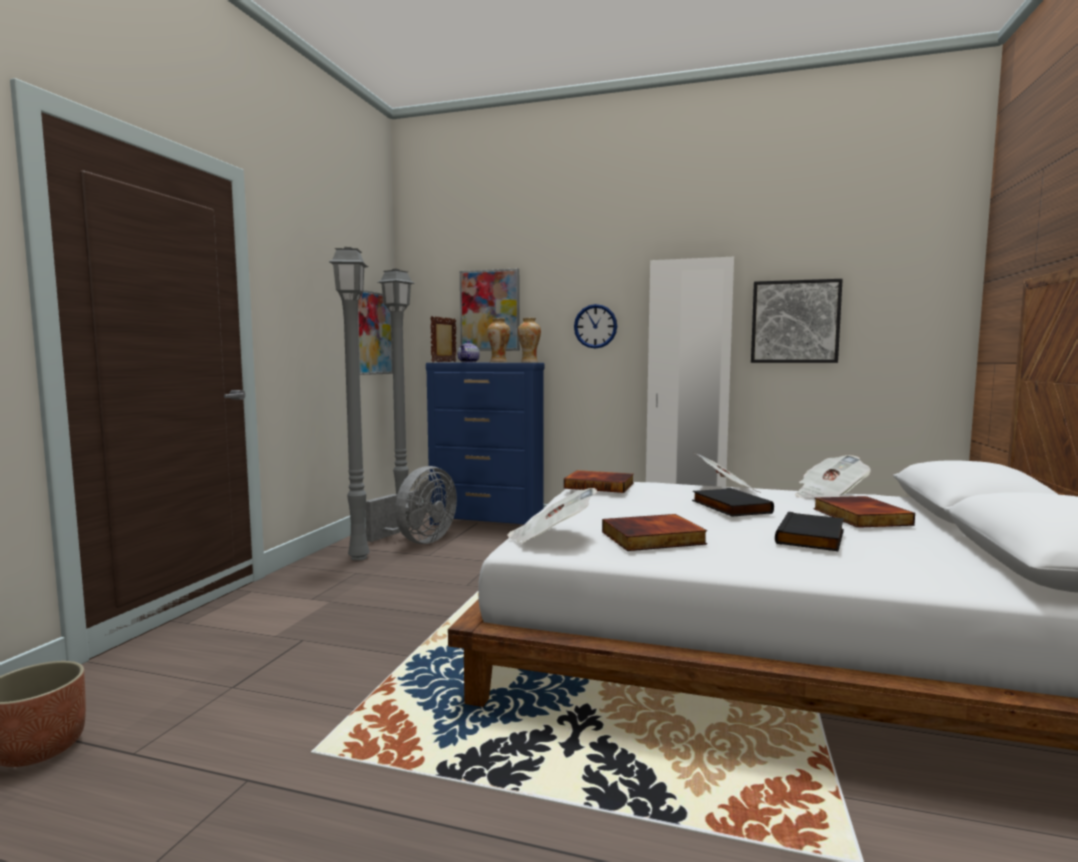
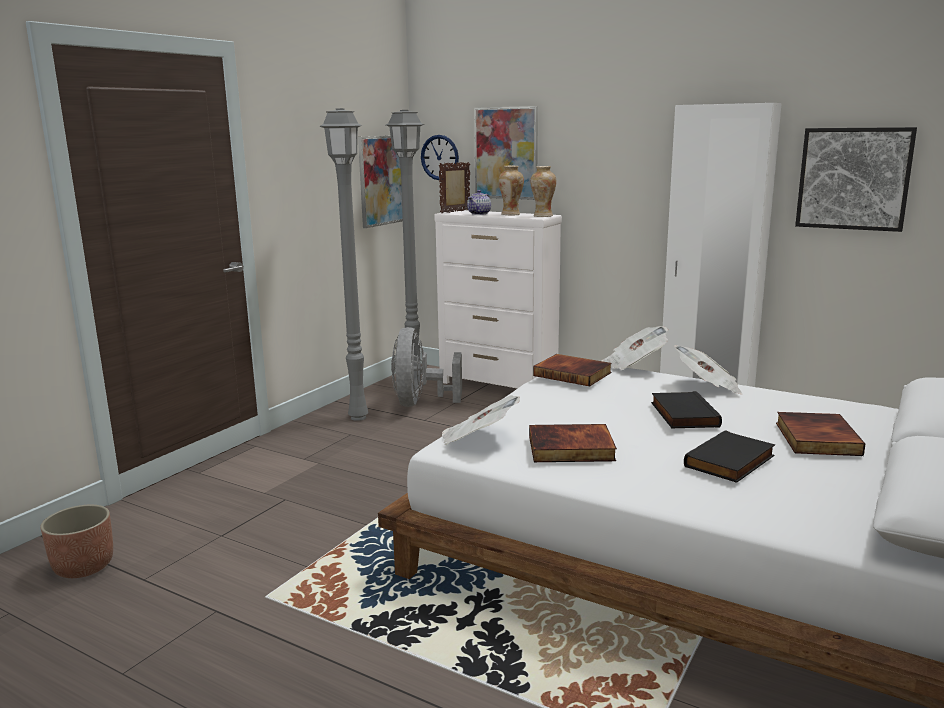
camera: 15 degrees right, 10 degrees up
(418, 542) = (420, 403): grey fan -> grey fan turned 135 degrees clockwise
(487, 524) = (498, 386): blue dresser -> white dresser
(595, 326) = (619, 175): wall clock -> wall clock (439, 157)
(828, 496) = (817, 405): newspaper -> newspaper (633, 364)

